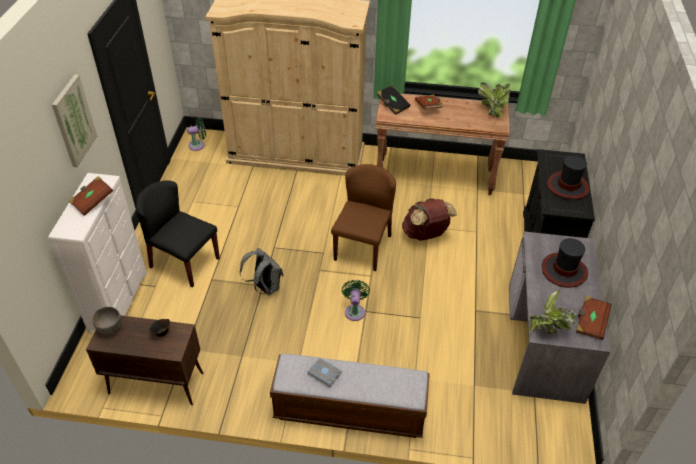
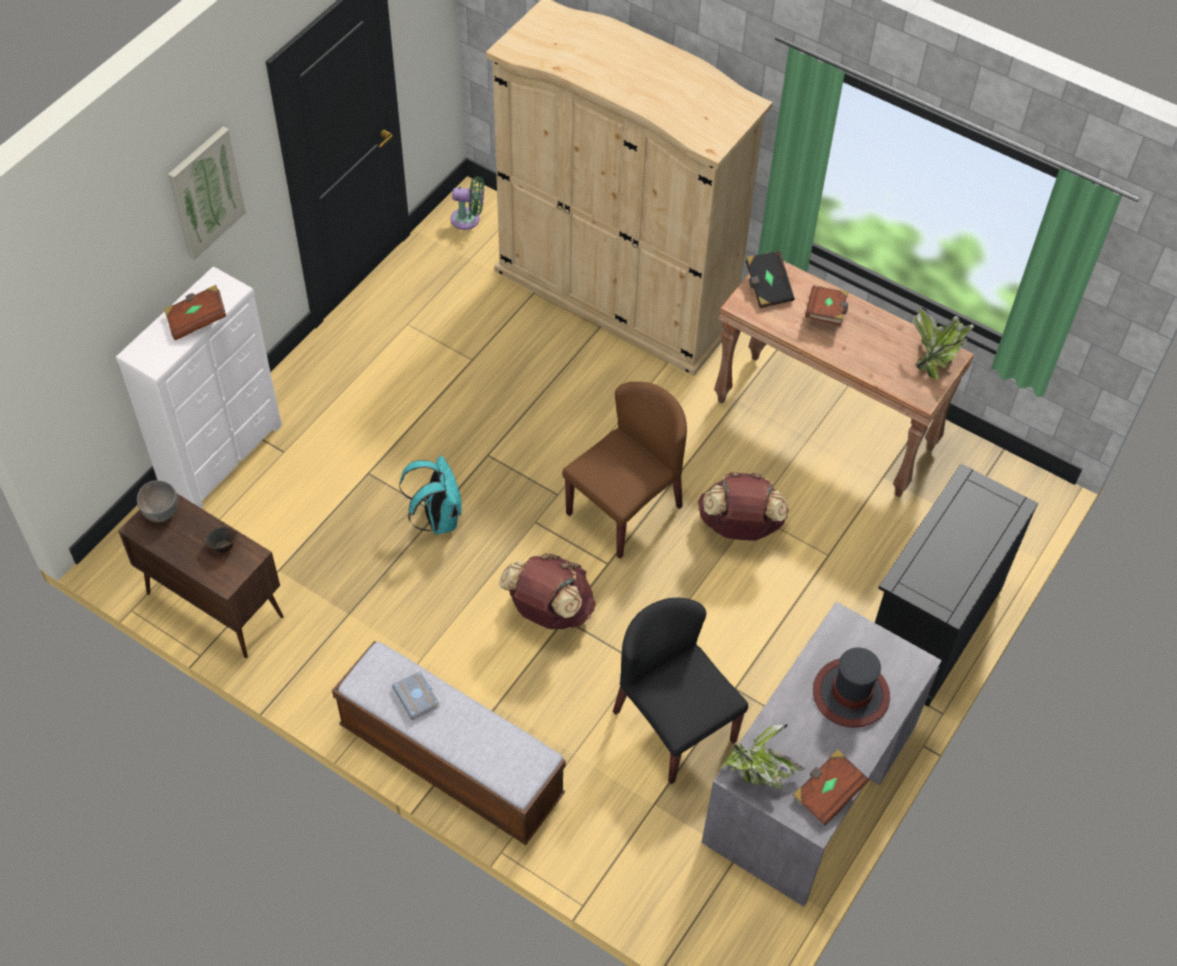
camera: 25 degrees right, 10 degrees up
(184, 262) = (343, 428): black chair -> black chair (673, 725)
(265, 287) = (437, 518): grey backpack -> turquoise backpack
(355, 310) = (549, 611): green fan -> brown backpack
(567, 186) = (958, 553): hat -> none

